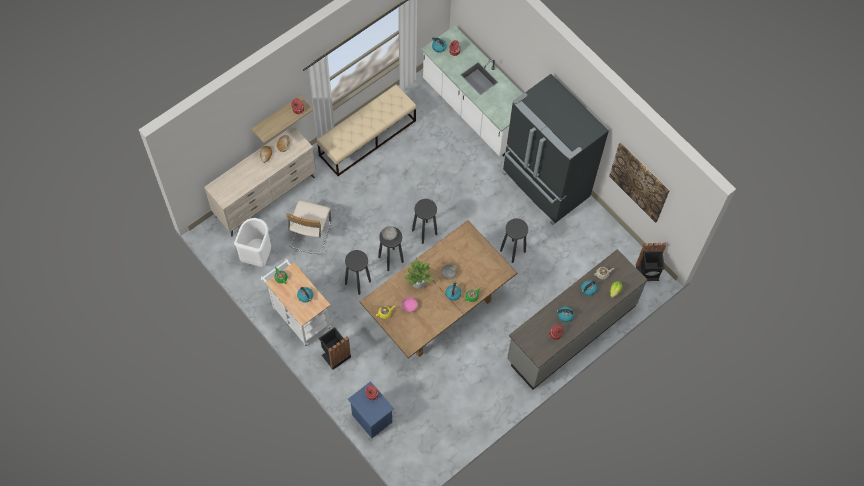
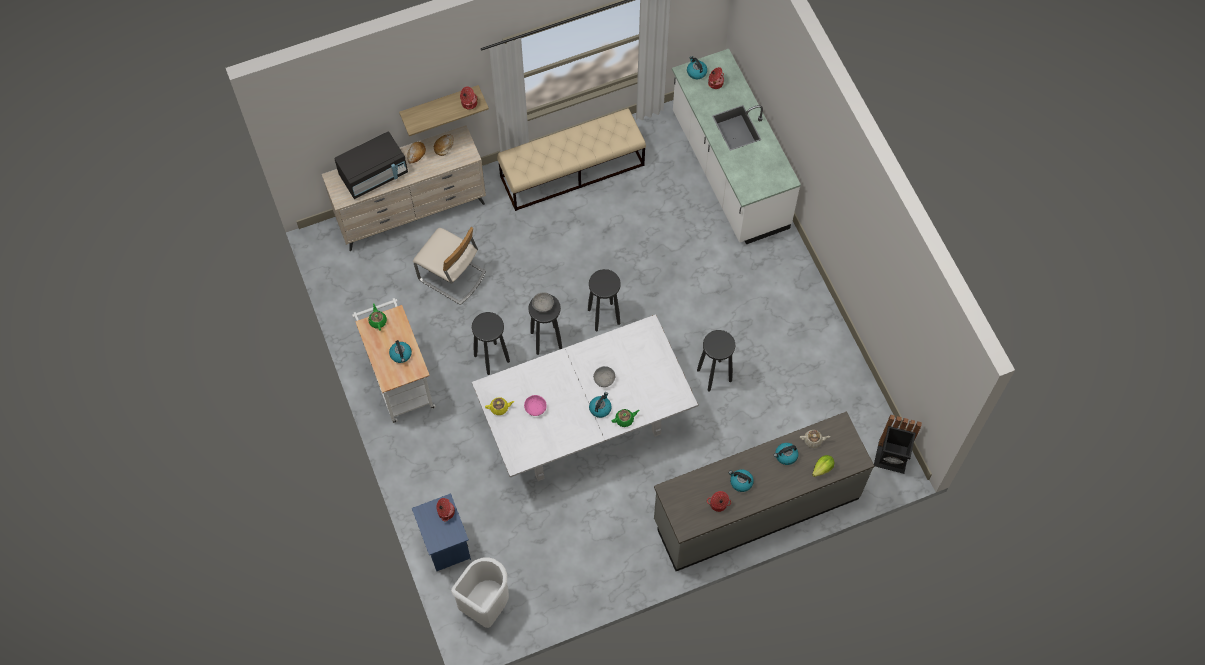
camera: 20 degrees right, 0 degrees up
(241, 177) = (374, 175): none -> black microwave
(257, 255) = (373, 285): white trash can -> white trash can (485, 604)
(310, 234) = (451, 276): beige chair -> beige chair turned 90 degrees counterclockwise
(335, 355) = (428, 446): black trash can -> none
(418, 283) = (558, 381): potted plant -> none
(437, 309) = (584, 424): brown dining table -> white dining table
(544, 186) = (788, 300): black fridge -> none
(639, 182) = (902, 326): picture -> none

